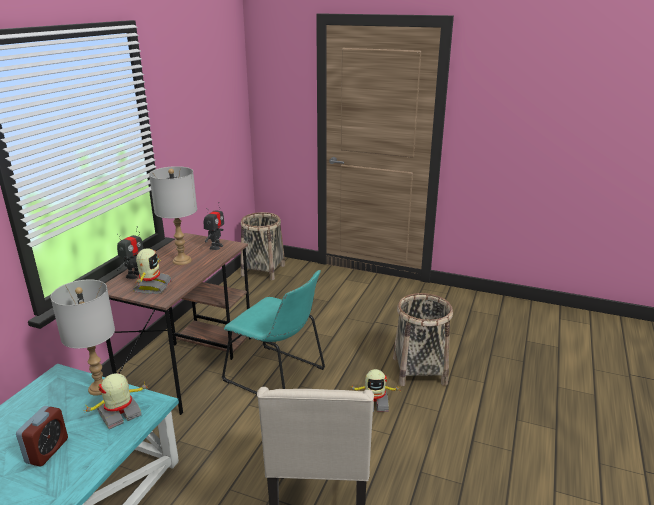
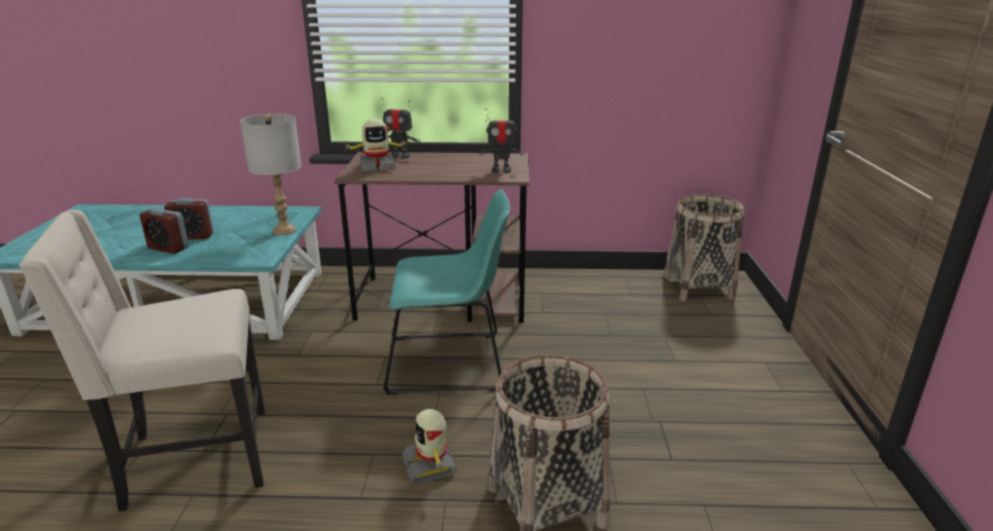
camera: 70 degrees right, 0 degrees up
(64, 468) = (168, 248): none -> alarm clock
(120, 414) = (243, 248): toy robot -> none
(182, 260) = (449, 165): grey table lamp -> none
(278, 376) = (451, 363): turquoise chair -> turquoise chair turned 105 degrees counterclockwise

